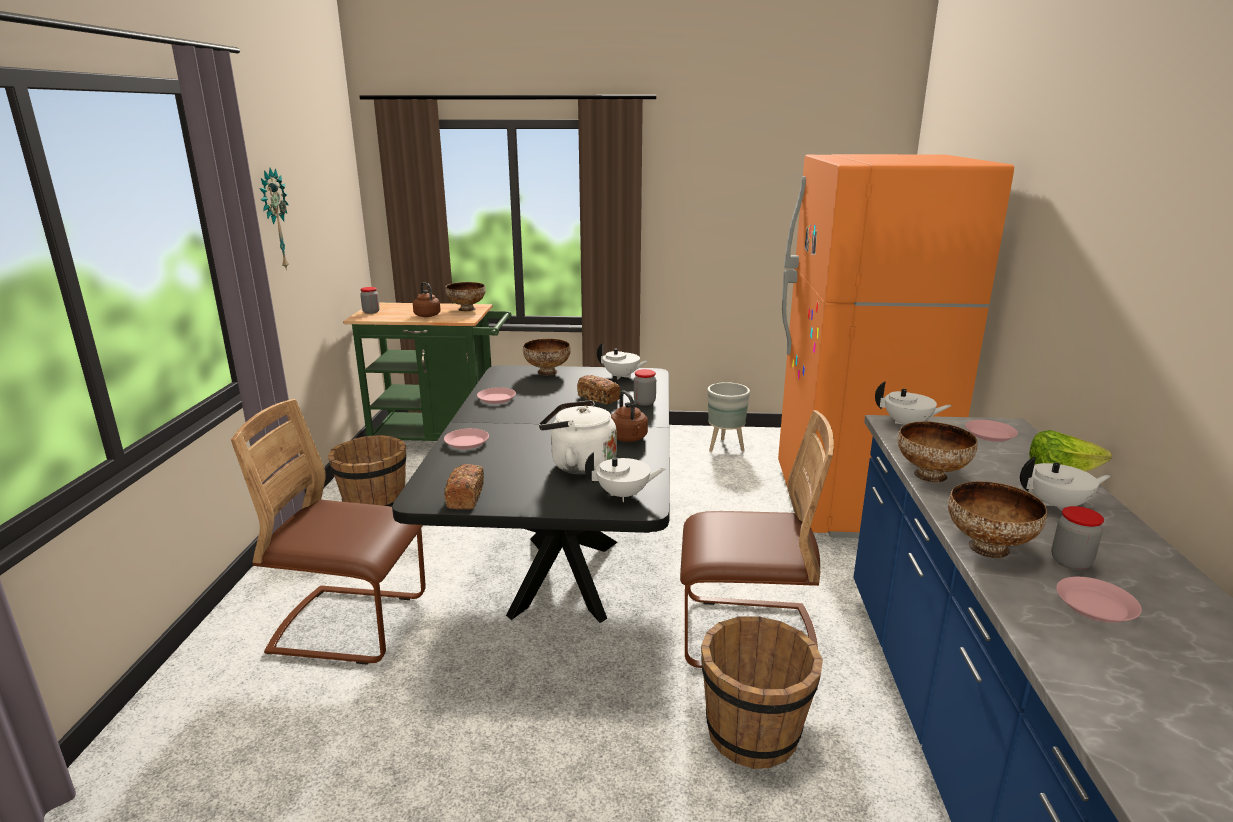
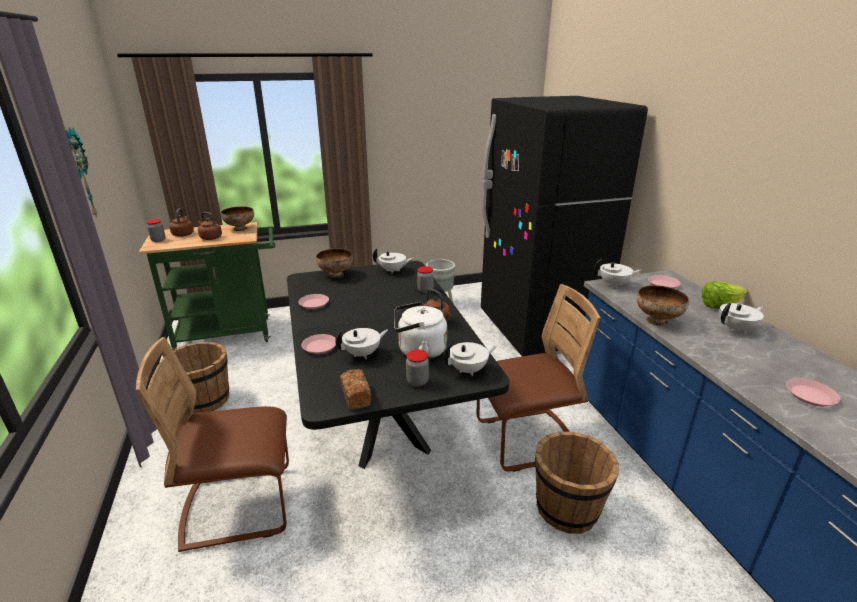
camera: 20 degrees left, 5 degrees up
(401, 309) = (183, 234): none -> brown kettle
(509, 457) = (363, 354): none -> white teapot
(598, 398) = (390, 291): bread -> none
(852, 502) = (538, 329): orange fridge -> black fridge
(988, 547) = (728, 367): bowl -> none
(1070, 562) = (775, 368): jar -> jar (417, 381)

